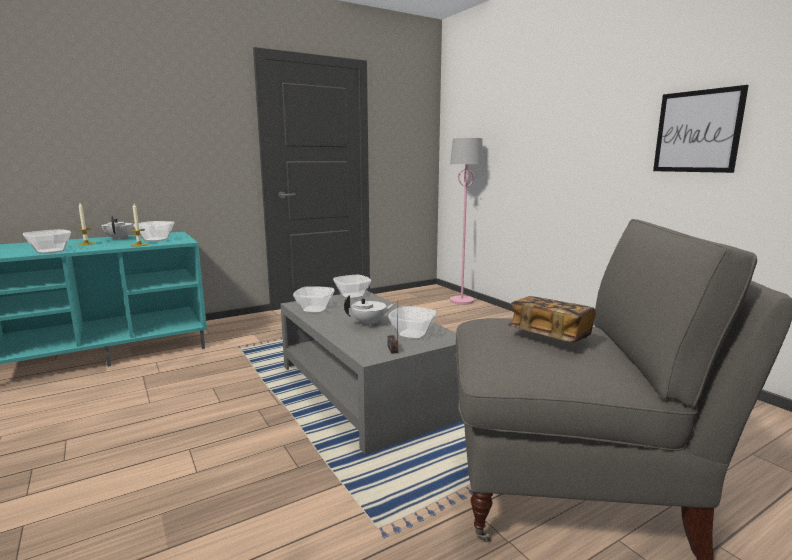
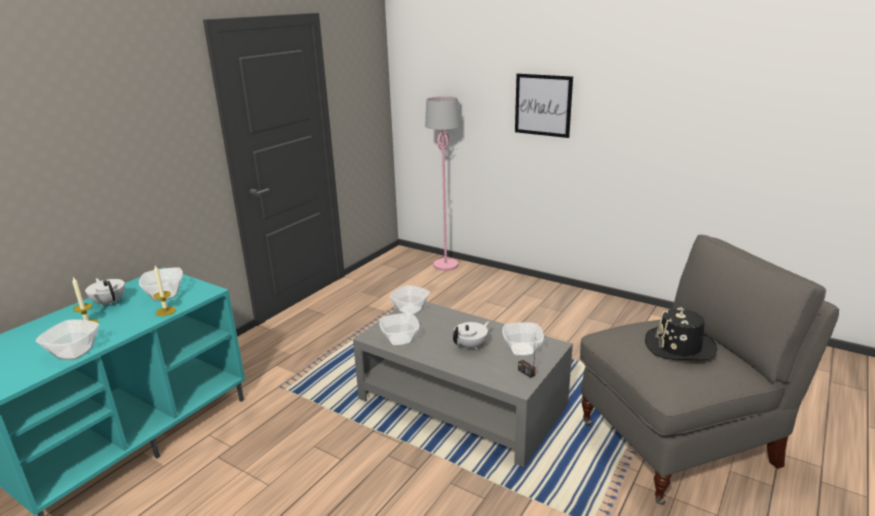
camera: 25 degrees left, 10 degrees up
(550, 335) = (679, 346): book -> black hat
(697, 131) = (685, 117): picture -> picture (543, 105)

